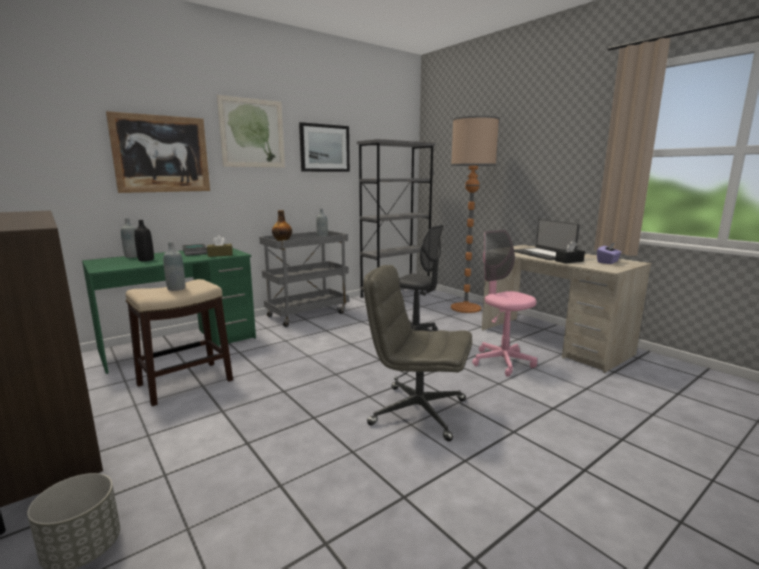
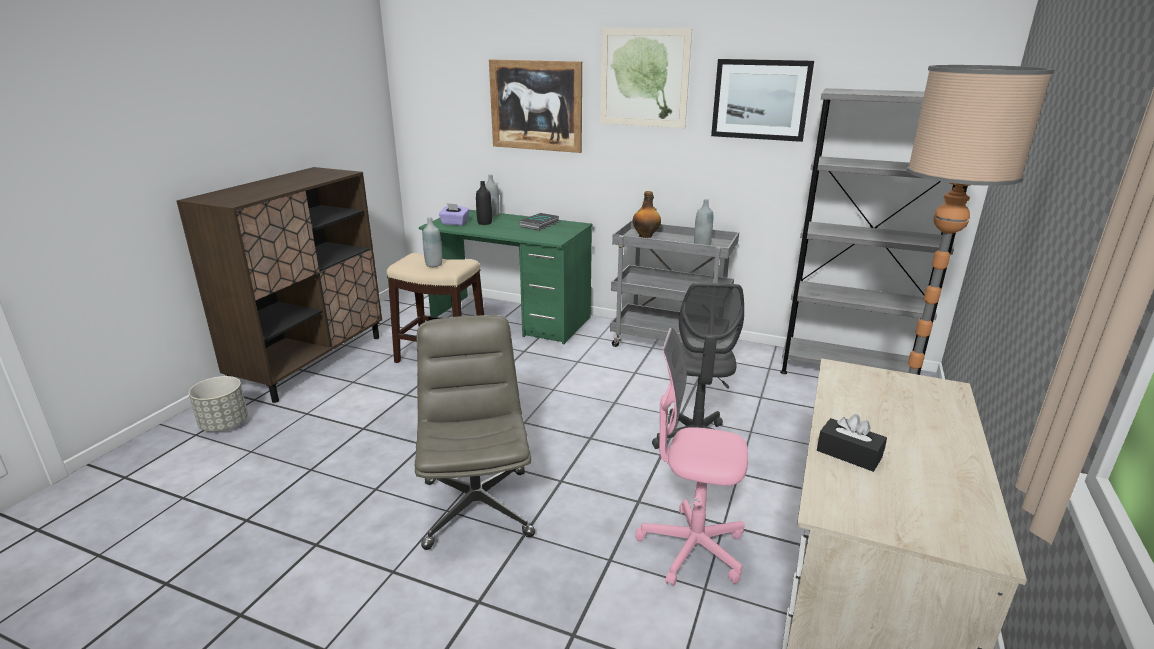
camera: 60 degrees right, 10 degrees up
(220, 255) = (541, 236): brown tissue box -> none
(502, 362) = (692, 549): pink office chair -> pink office chair turned 105 degrees counterclockwise
(543, 254) = (881, 419): laptop -> none
(608, 262) = (918, 505): purple tissue box -> purple tissue box (454, 223)

